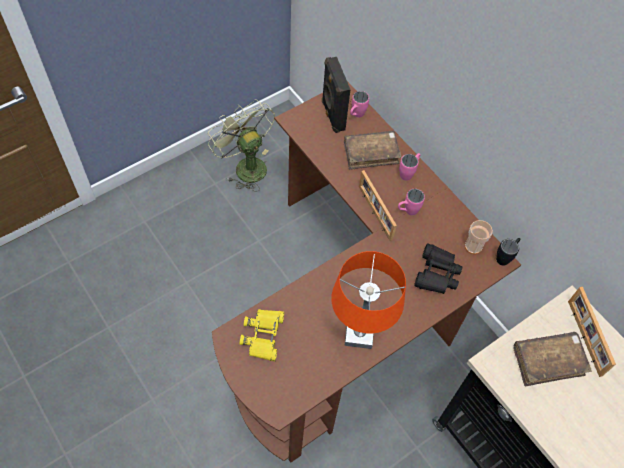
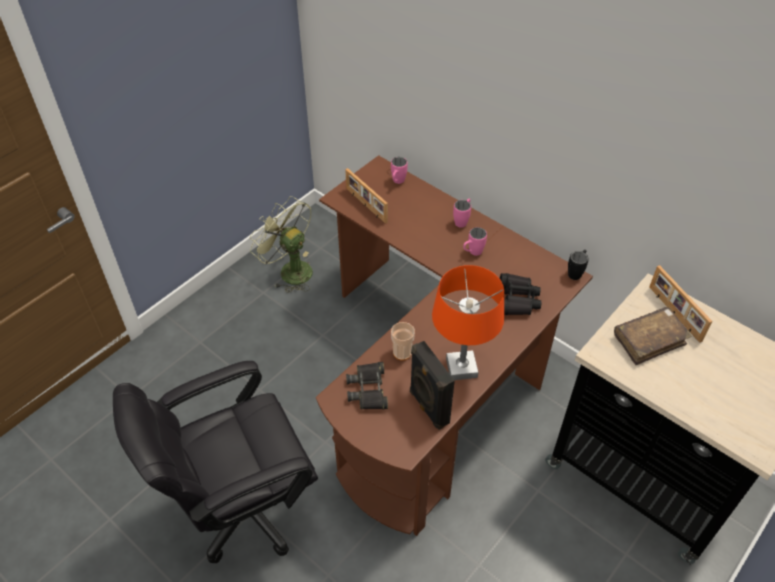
camera: 10 degrees left, 10 degrees down
(140, 403) = (243, 516): none -> black office chair
(263, 336) = (368, 389): yellow binoculars -> black binoculars
(332, 115) = (374, 187): black speaker -> black speaker (428, 407)
(371, 154) = (421, 211): brown book -> none
(374, 213) = (441, 261): picture frame -> picture frame (365, 205)
(473, 246) = (543, 270): cup -> cup (402, 353)

